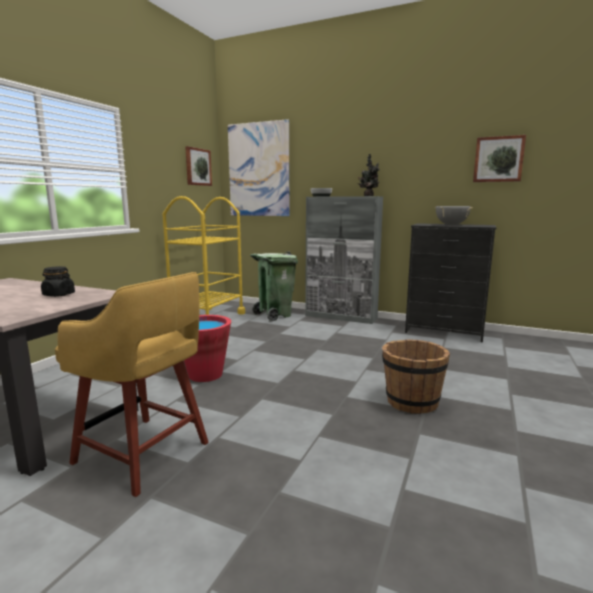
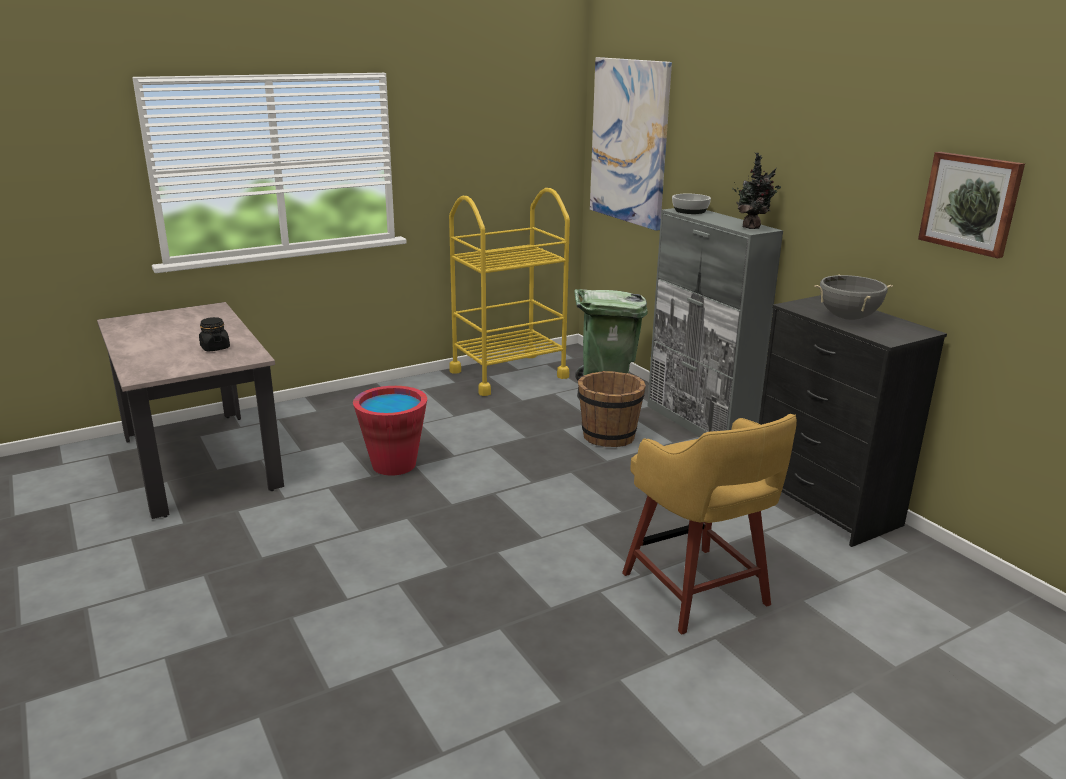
camera: 35 degrees right, 10 degrees up
(144, 454) = (240, 535): yellow stool -> yellow stool (697, 592)
(198, 167) = (533, 133): picture -> none
(411, 402) = (559, 590): brown bucket -> brown bucket (608, 436)

